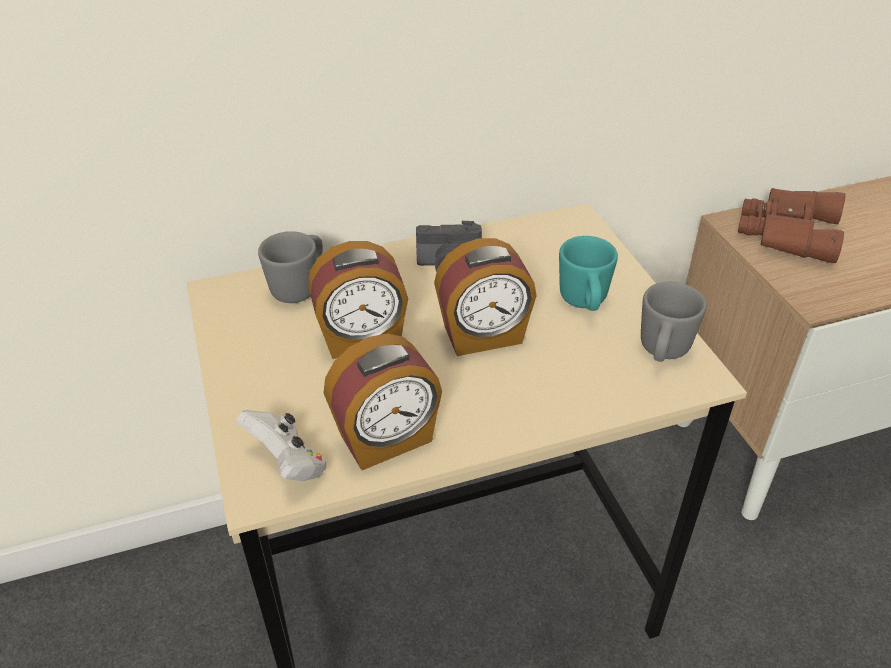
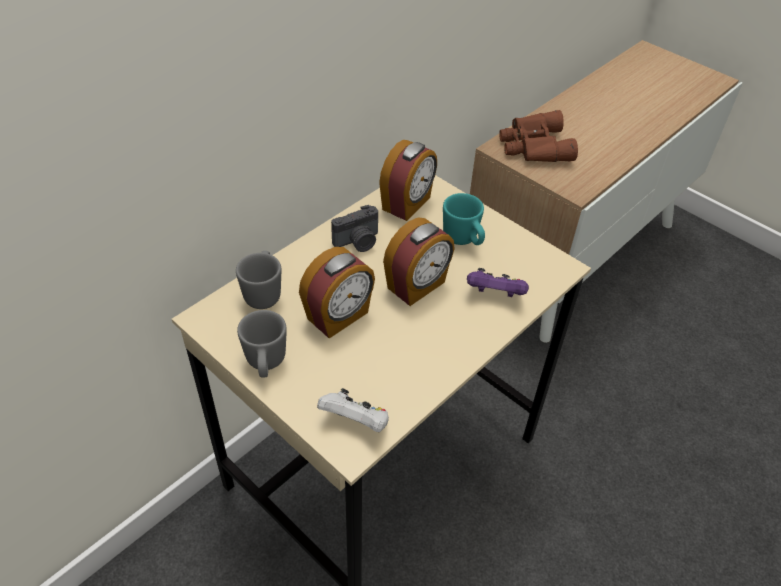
camera: 30 degrees left, 5 degrees up
(387, 440) = (407, 380): alarm clock -> alarm clock (407, 204)
(579, 380) = (495, 295): none -> purple game controller
(662, 352) = (530, 258): grey mug -> grey mug (266, 364)

